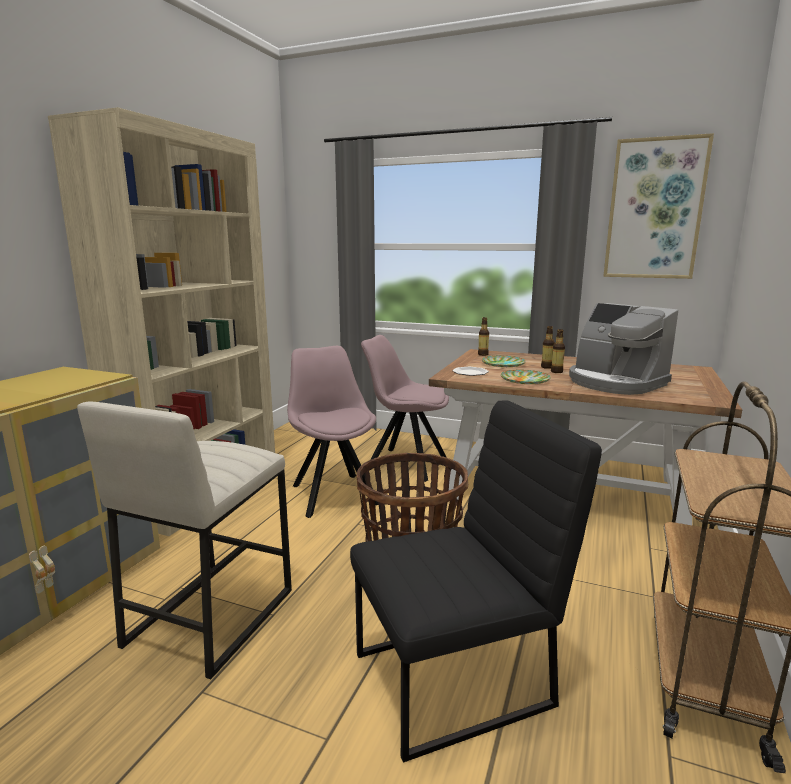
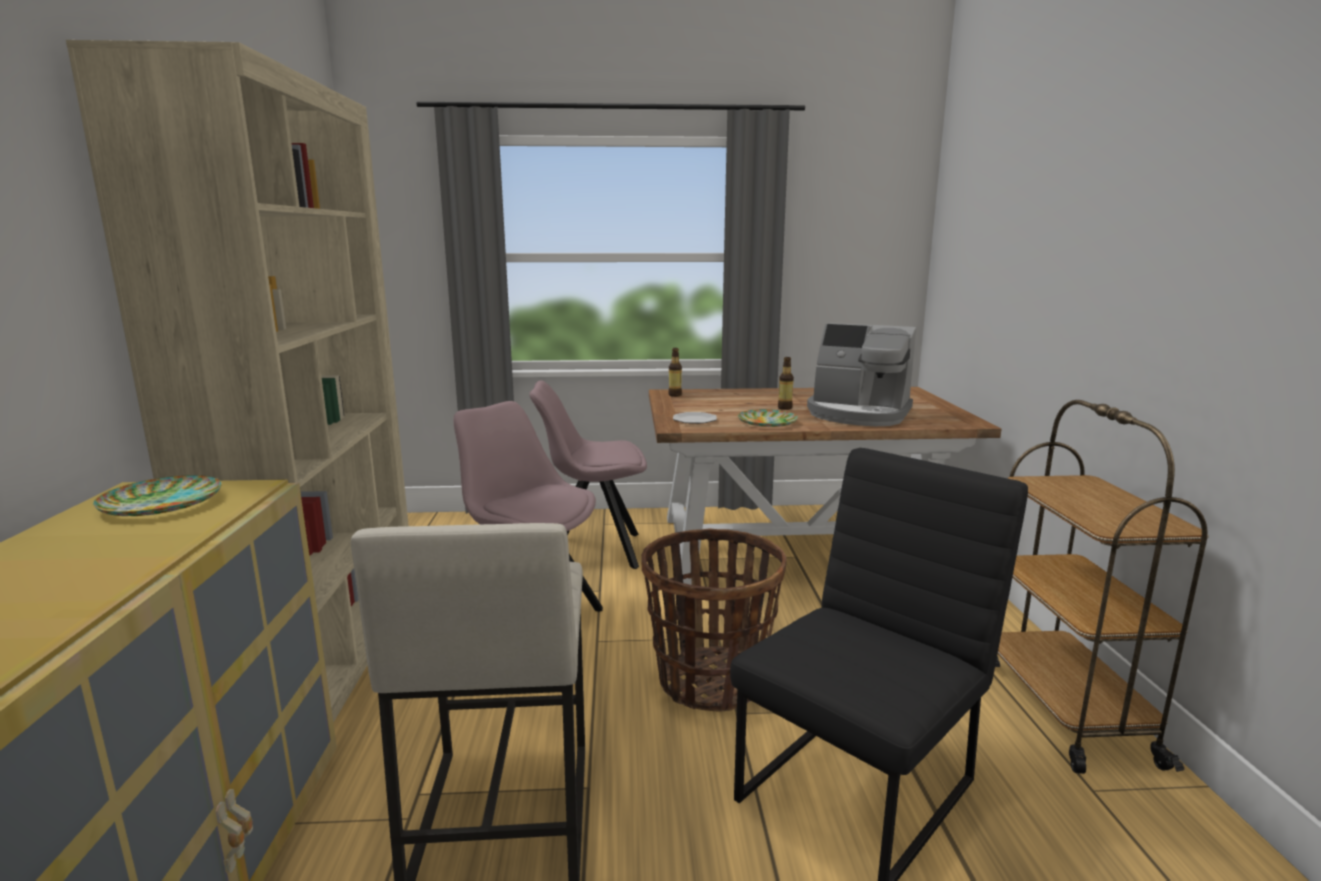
camera: 25 degrees left, 0 degrees up
(503, 364) = (715, 405): plate -> plate (161, 503)
(546, 367) = (766, 403): bottle -> none
(654, 209) = (848, 214): picture -> none

